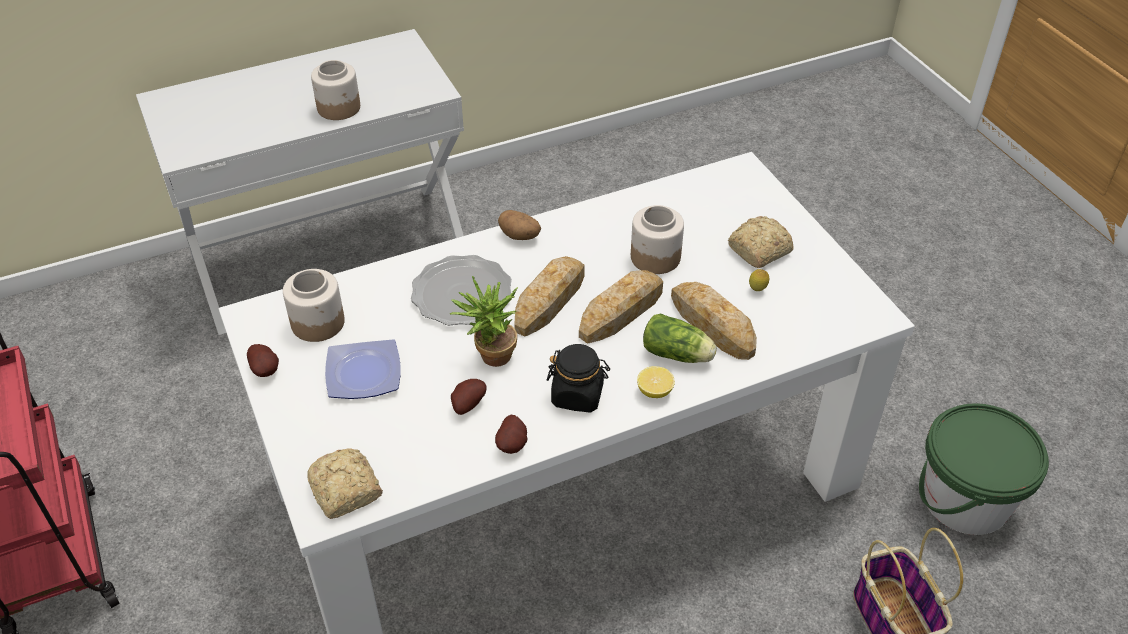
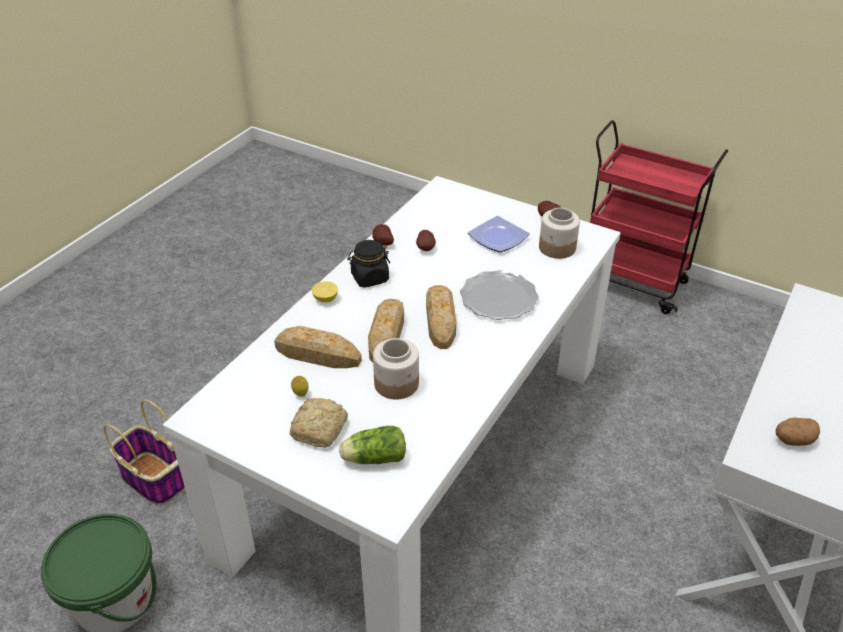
camera: 145 degrees right, 5 degrees down
(339, 108) = (788, 393): jar -> none
(345, 492) = (442, 196): bread -> none
(490, 357) = (440, 274): potted plant -> none
(520, 236) = (508, 352): potato -> potato (793, 440)
(678, 355) = (326, 325): lettuce -> lettuce (373, 458)

